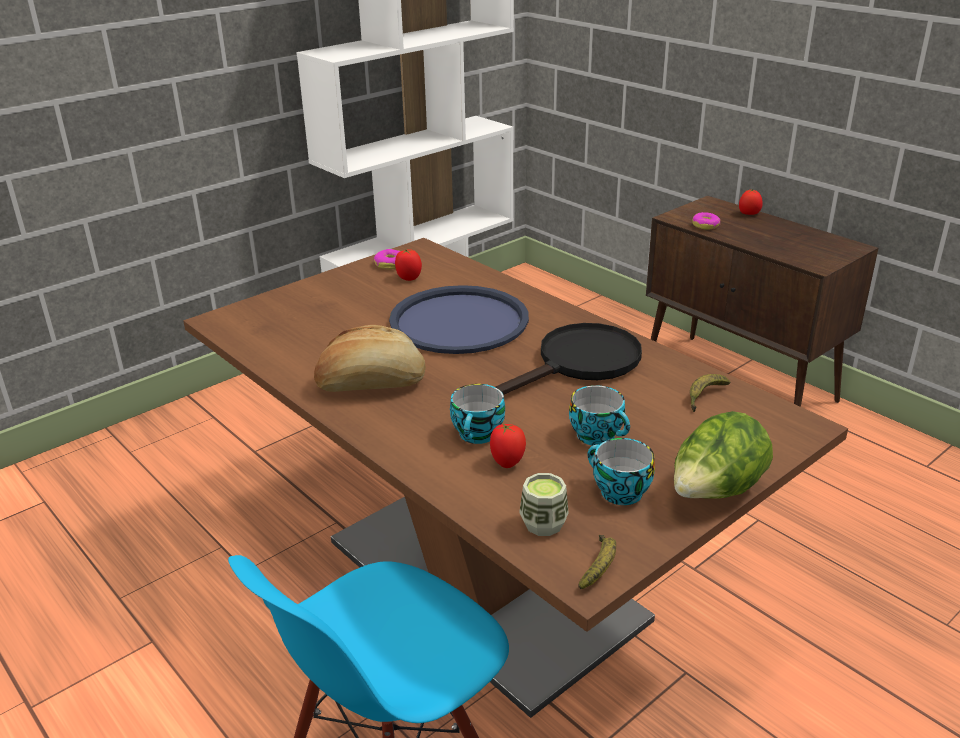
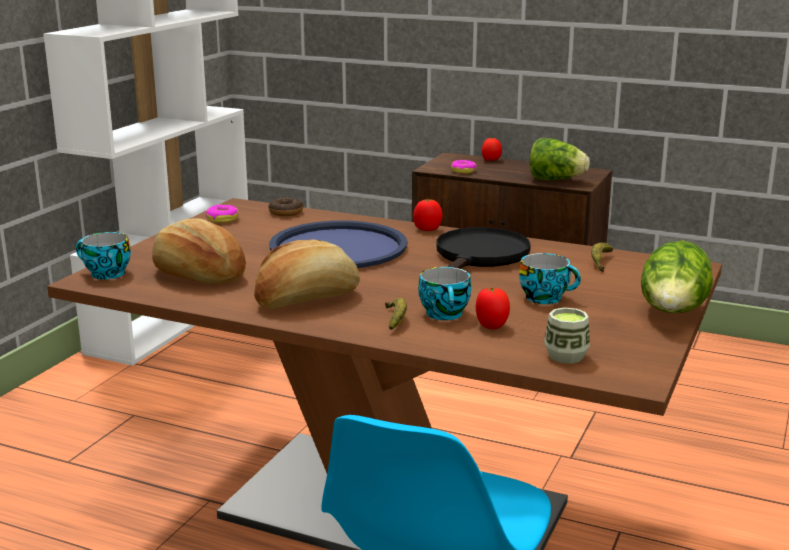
camera: 25 degrees left, 10 degrees down
(308, 332) = (198, 275): none -> bread
(408, 278) = (253, 226): tomato -> tomato (427, 229)
(453, 265) = (286, 212): none -> donut
(599, 567) = (639, 371): banana -> banana (396, 320)
(617, 492) = (600, 327): cup -> cup (105, 274)
(797, 253) = (555, 180): none -> lettuce

